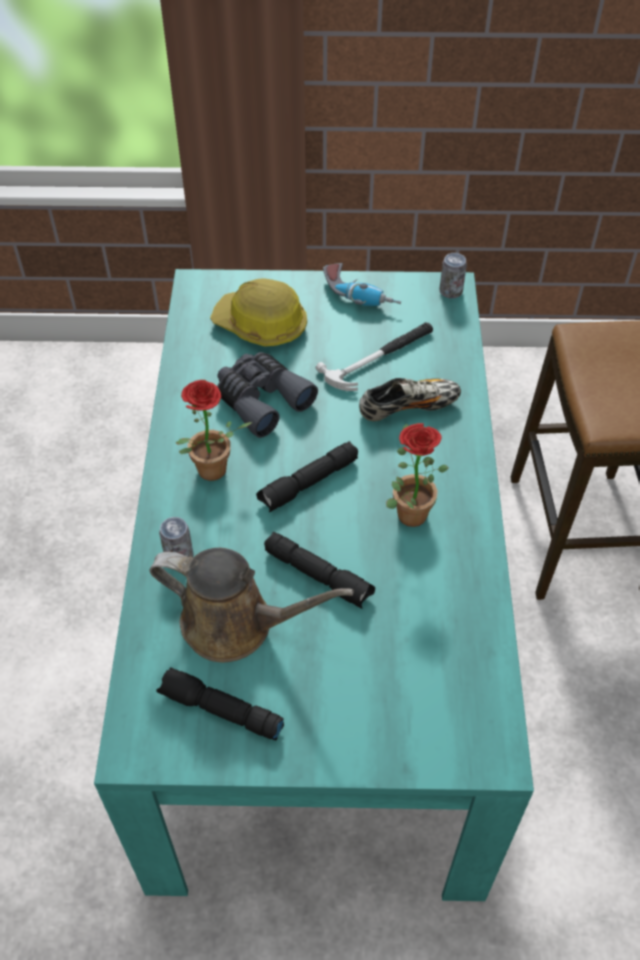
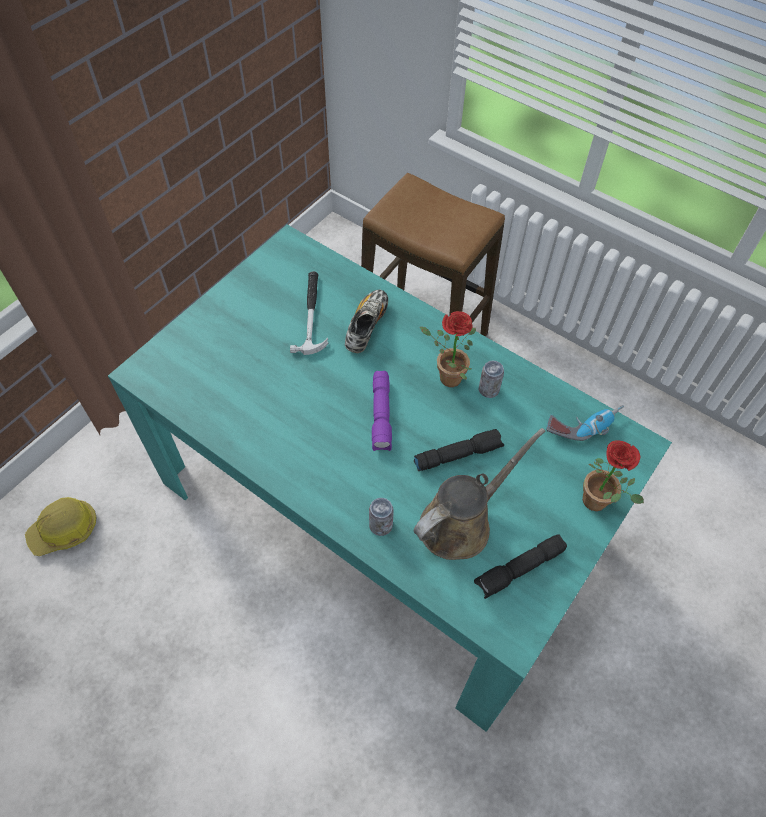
camera: 55 degrees left, 5 degrees up
(211, 475) = (326, 466): potted plant -> potted plant (599, 503)
(261, 325) = (218, 358): hard hat -> hard hat (65, 530)
(261, 399) = (286, 399): grey binoculars -> none
(309, 484) = (382, 416): black flashlight -> purple flashlight
(360, 294) = (247, 289): power drill -> power drill (583, 424)
(450, 291) = (291, 245): can -> can (488, 390)

